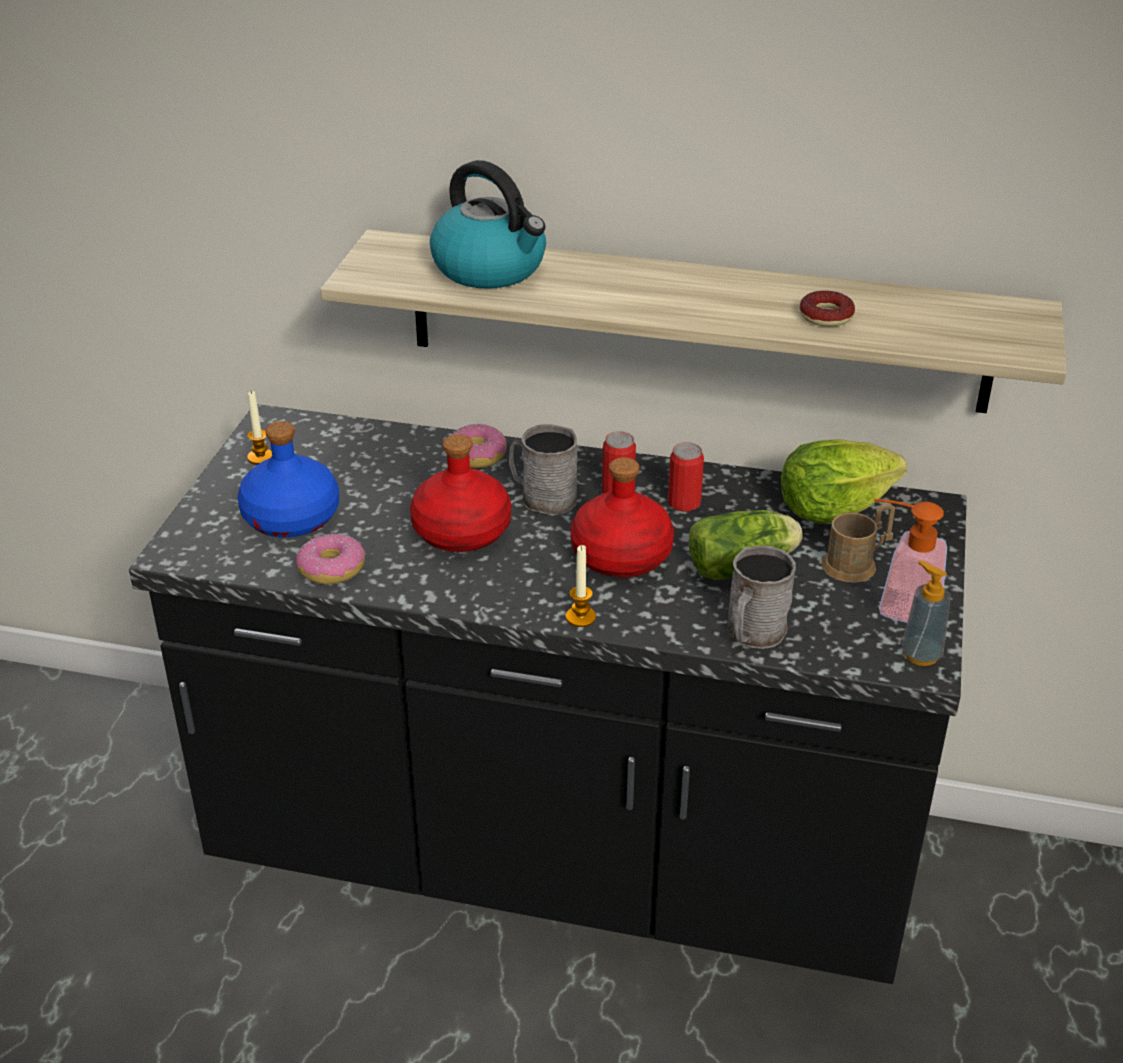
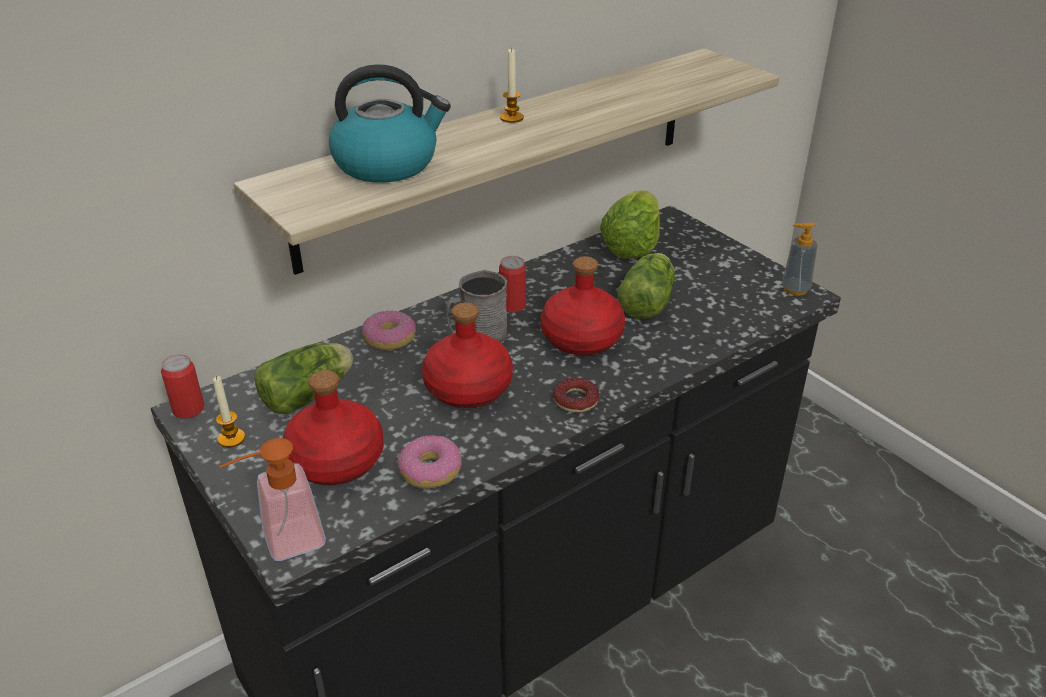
camera: 50 degrees left, 0 degrees up
(290, 518) = (336, 461): blue bottle -> red bottle
(354, 461) = (310, 394): none -> lettuce
(580, 617) = (626, 386): candle -> candle (511, 118)
(684, 503) = (558, 289): can -> can (188, 409)
(753, 634) = (717, 332): grey mug -> none
(826, 316) = (629, 100): donut -> donut (576, 400)
(856, 563) = (691, 266): brown mug -> none
(897, 605) = (744, 273): soap dispenser -> soap dispenser (282, 542)

